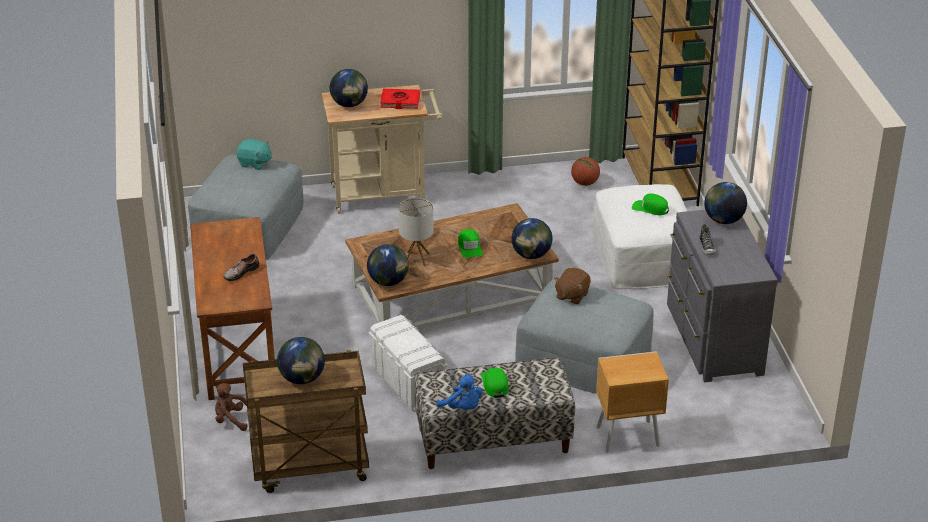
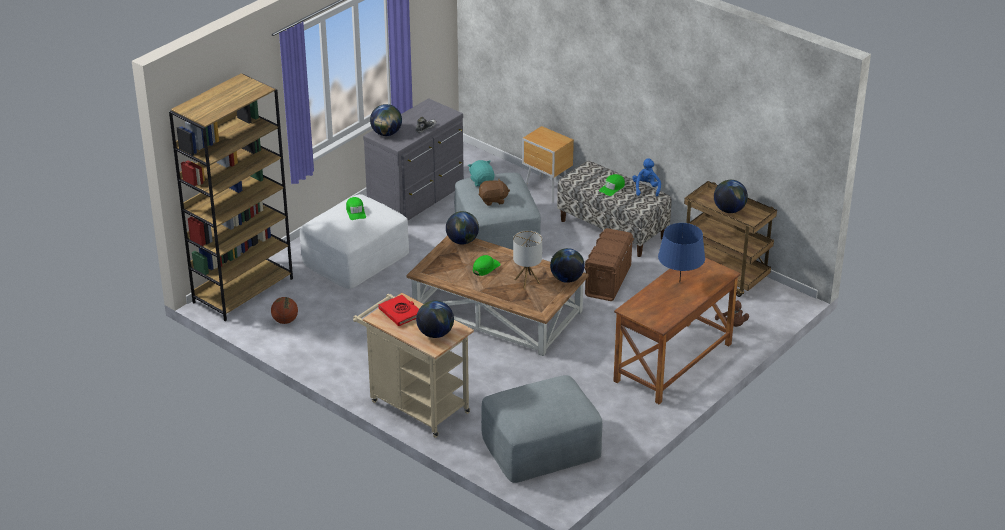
camera: 130 degrees left, 0 degrees up
(240, 272) = (679, 282): shoe -> blue table lamp
(254, 163) = (518, 407): turquoise plush toy -> turquoise plush toy (482, 181)
(408, 383) = (607, 281): white storage box -> brown storage box

